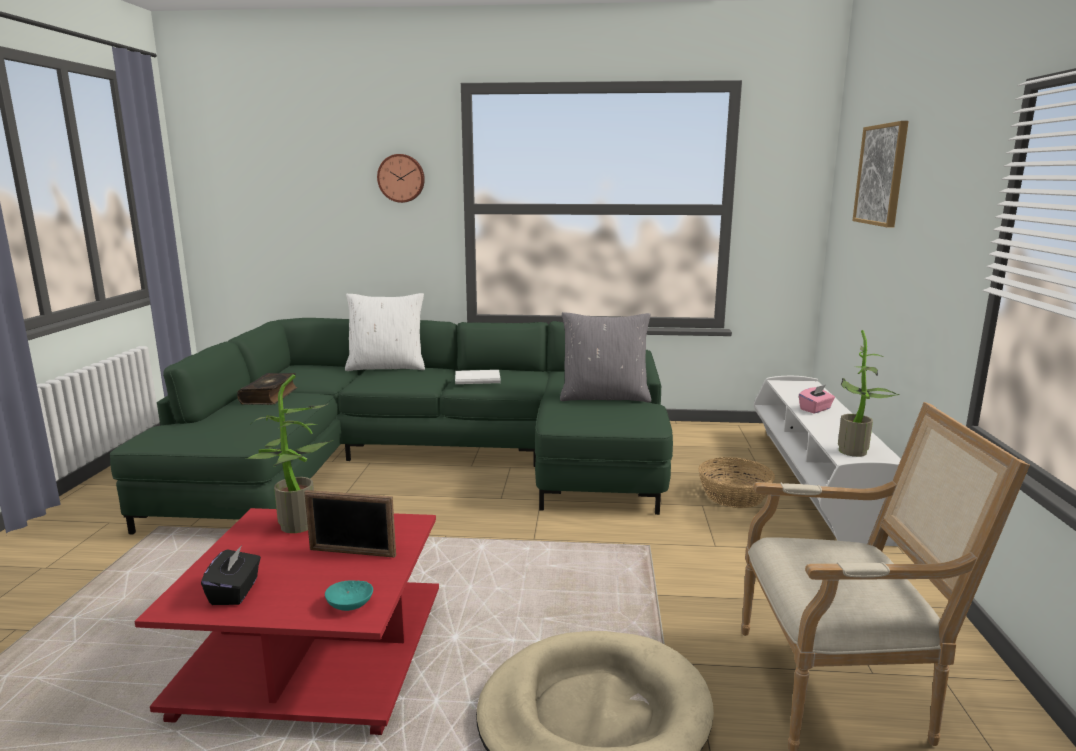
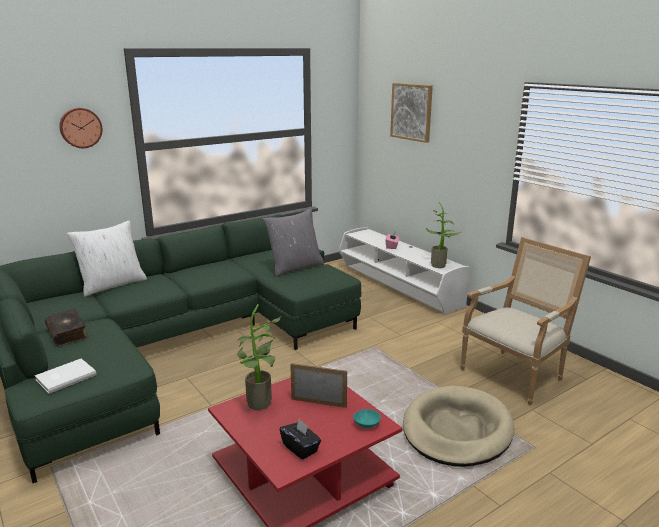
camera: 40 degrees left, 5 degrees up
(352, 553) = (319, 402): picture frame -> picture frame turned 135 degrees counterclockwise
(476, 378) = (199, 276): white book -> white book (64, 377)
(734, 496) = (375, 306): basket -> none

